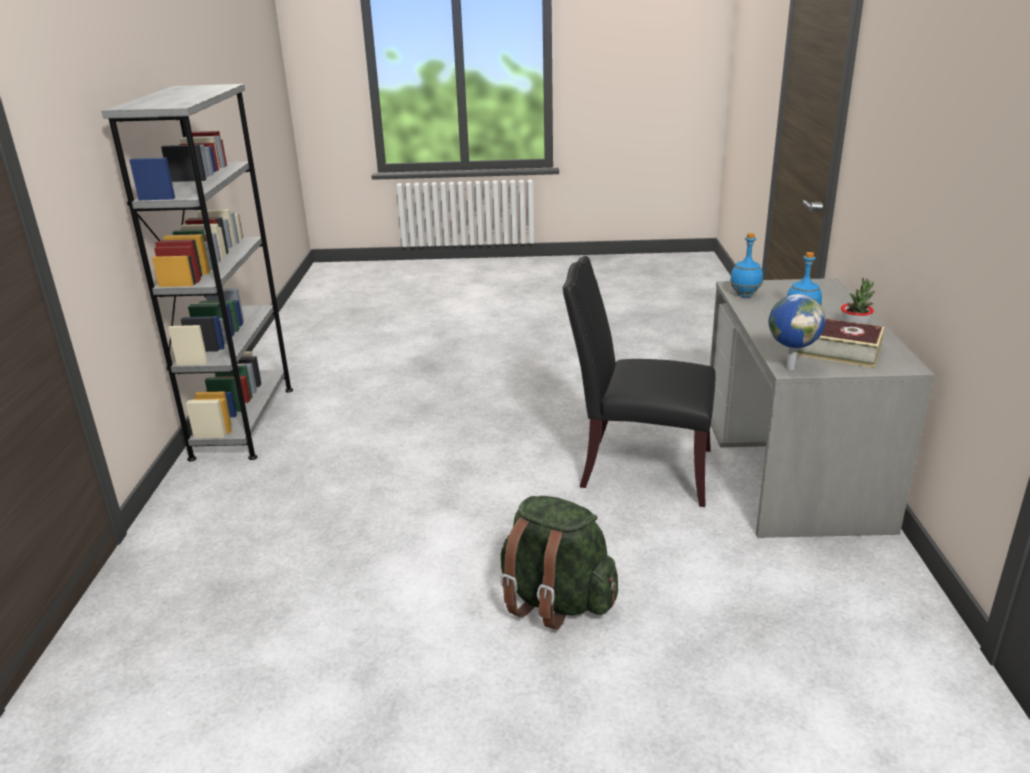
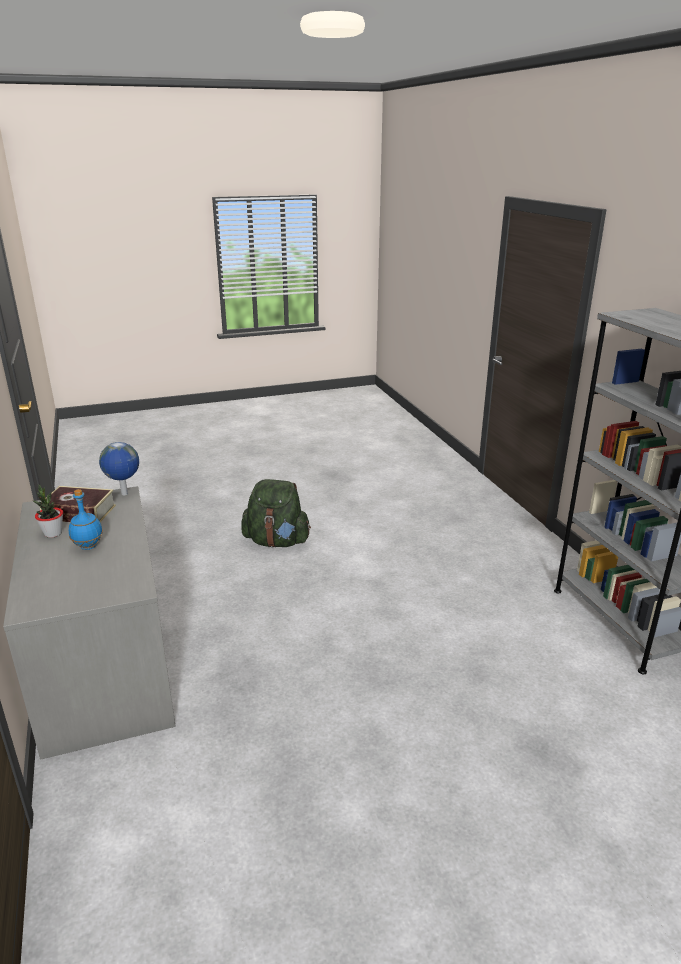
camera: 160 degrees right, 0 degrees up
(639, 470) = (241, 637): black chair -> none
(744, 295) = (131, 573): blue bottle -> none

